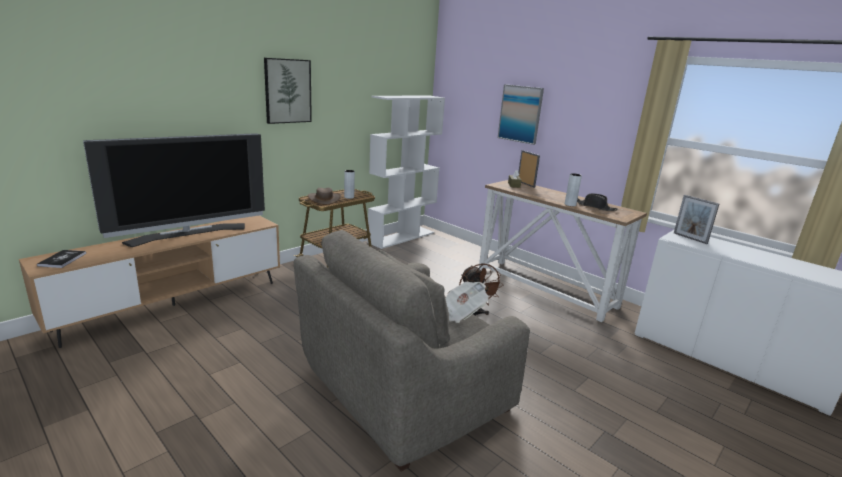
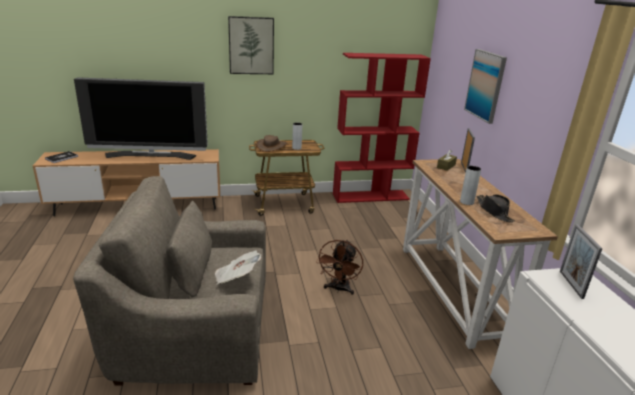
camera: 35 degrees right, 5 degrees up
(402, 237) = (371, 196): white bookcase -> red bookcase

